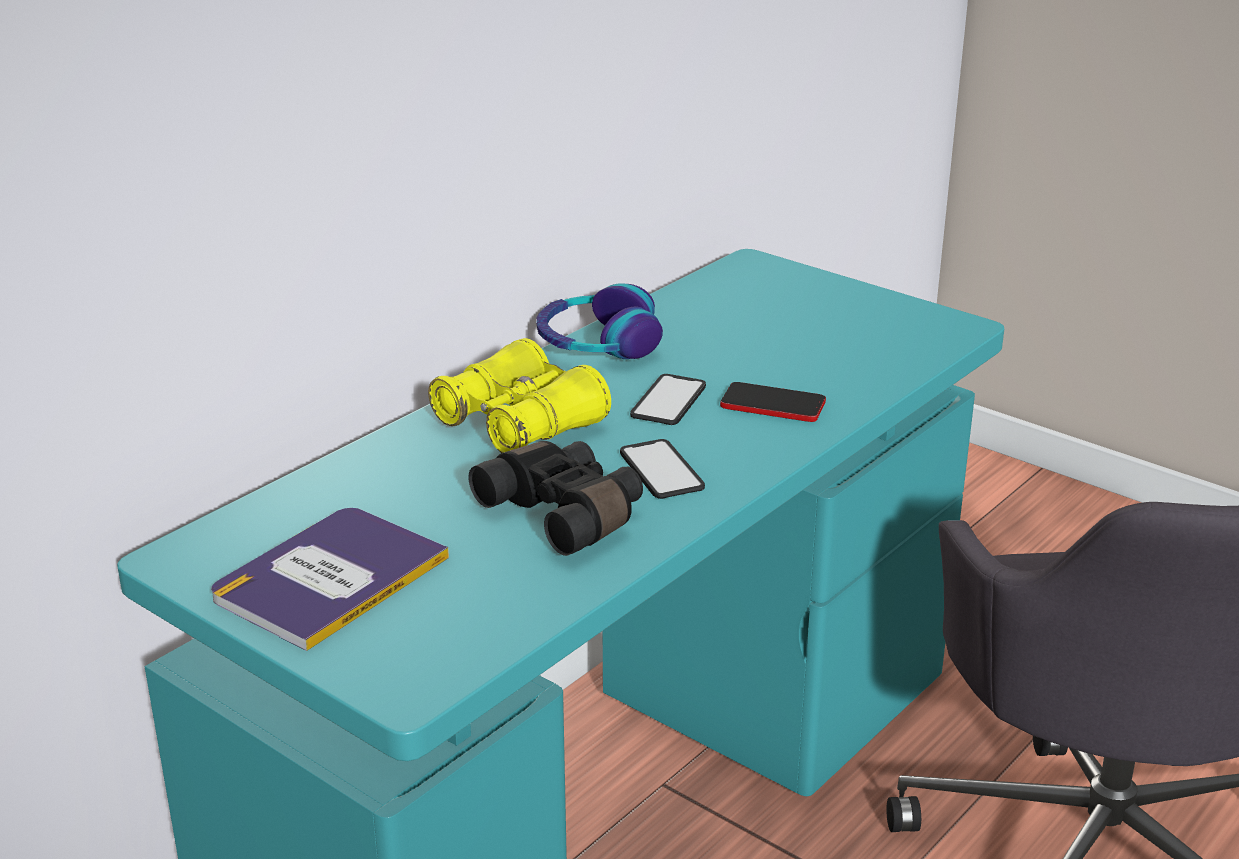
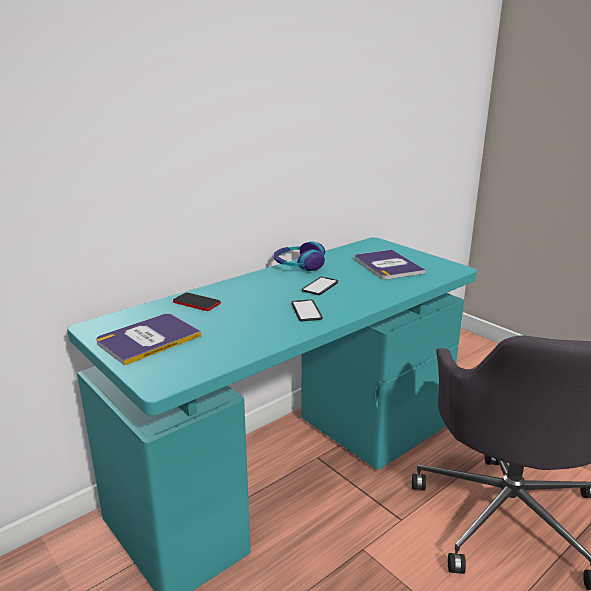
camera: 10 degrees right, 5 degrees down
(520, 423) = (254, 290): yellow binoculars -> none
(566, 513) = (259, 323): black binoculars -> none
(773, 404) = (364, 291): phone -> phone (196, 303)
(803, 330) = (387, 265): none -> book

